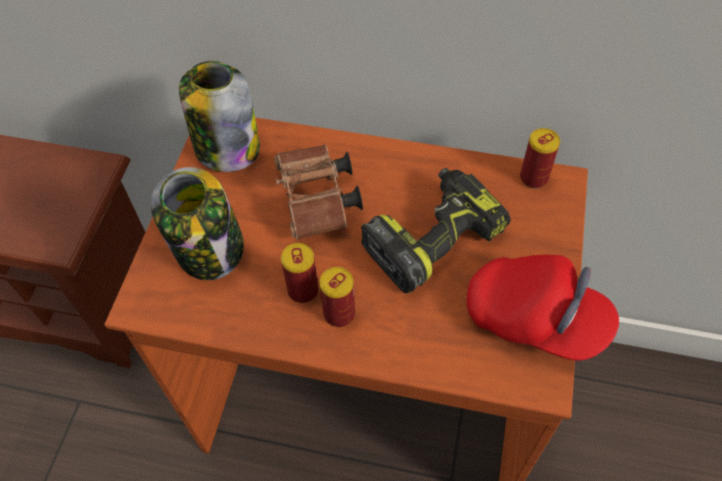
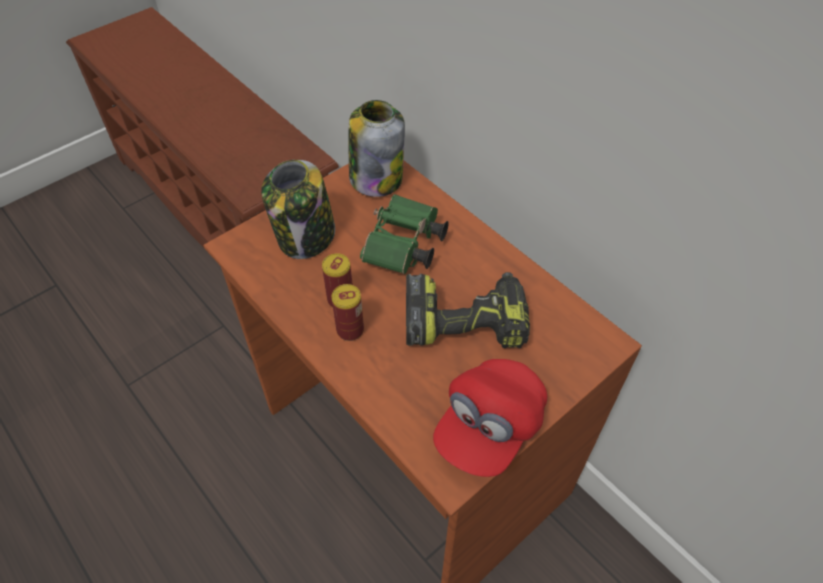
camera: 35 degrees right, 5 degrees down
(317, 202) = (404, 248): brown binoculars -> green binoculars
(533, 178) = (586, 325): can -> none
(535, 319) = (489, 427): red cap -> red cap turned 60 degrees clockwise

